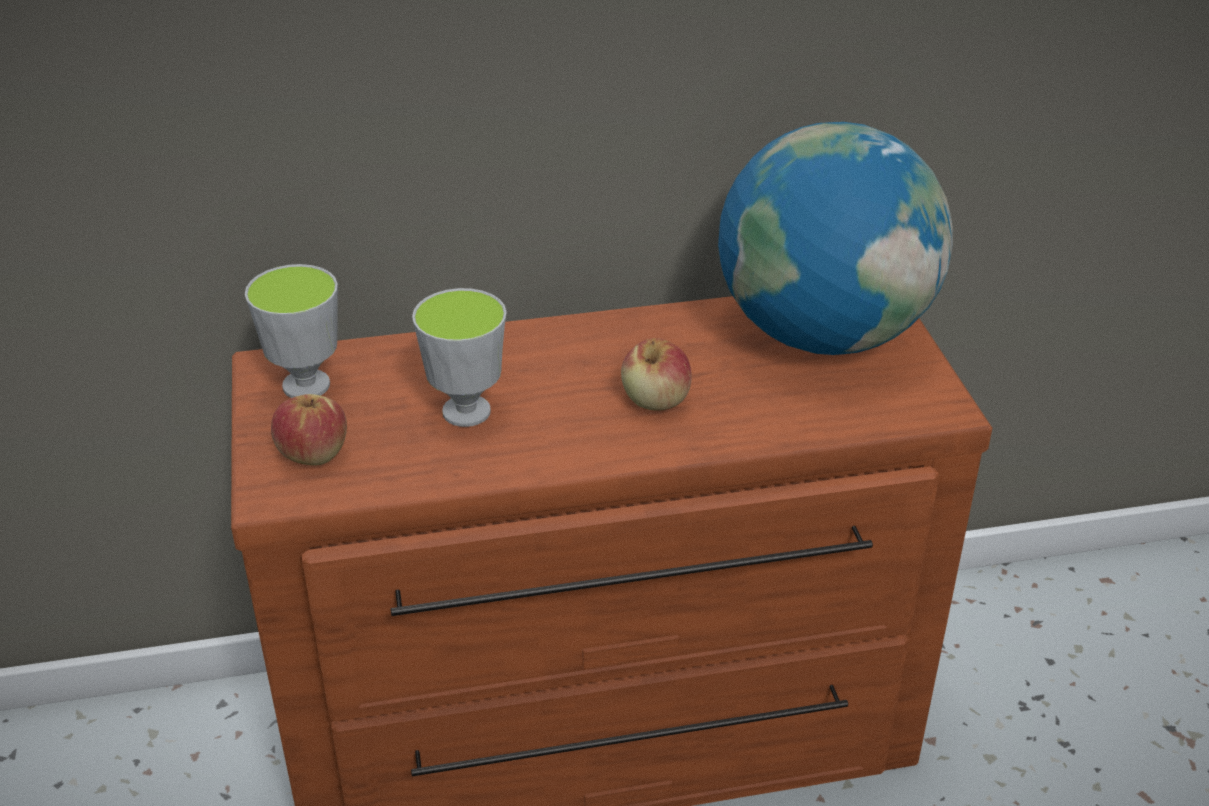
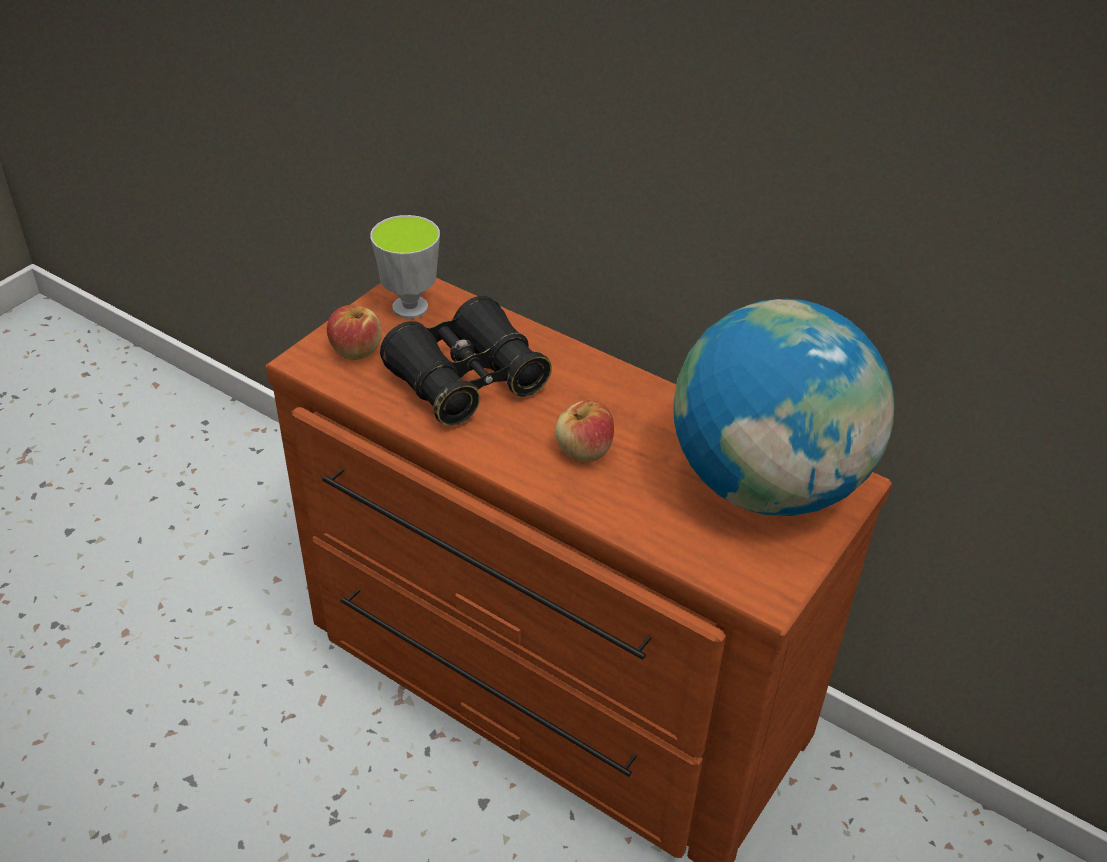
camera: 45 degrees right, 5 degrees up
(466, 411) = (467, 381): cup -> black binoculars

